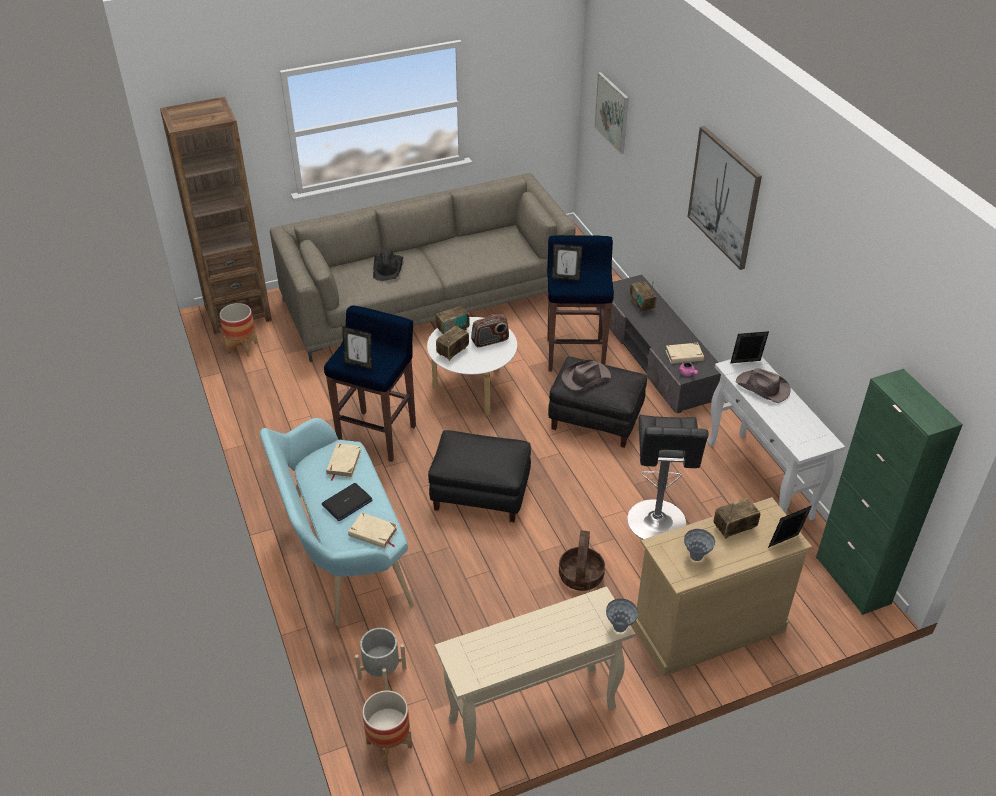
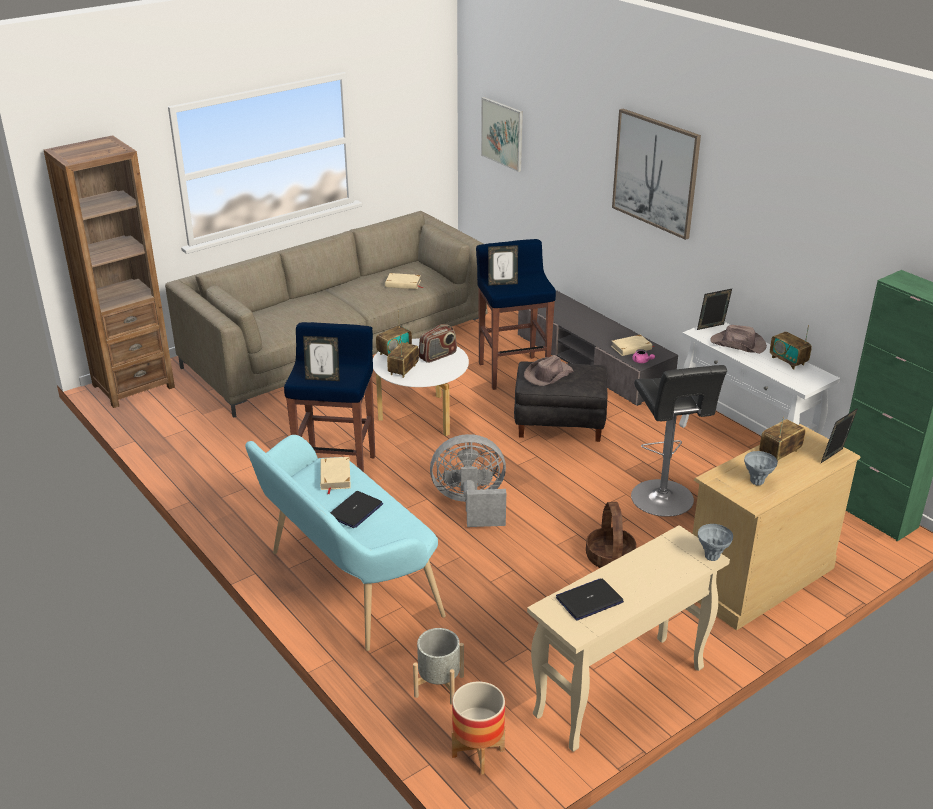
camera: 15 degrees left, 10 degrees down
(242, 348) = (151, 415): planter -> none
(373, 533) = (398, 532): beige book -> beige book (403, 284)
(388, 268) = (302, 309): black hat -> none
(480, 494) = (471, 505): black ottoman -> grey fan
(490, 649) = (589, 600): none -> laptop
(641, 305) = (569, 314): radio -> radio (788, 361)

